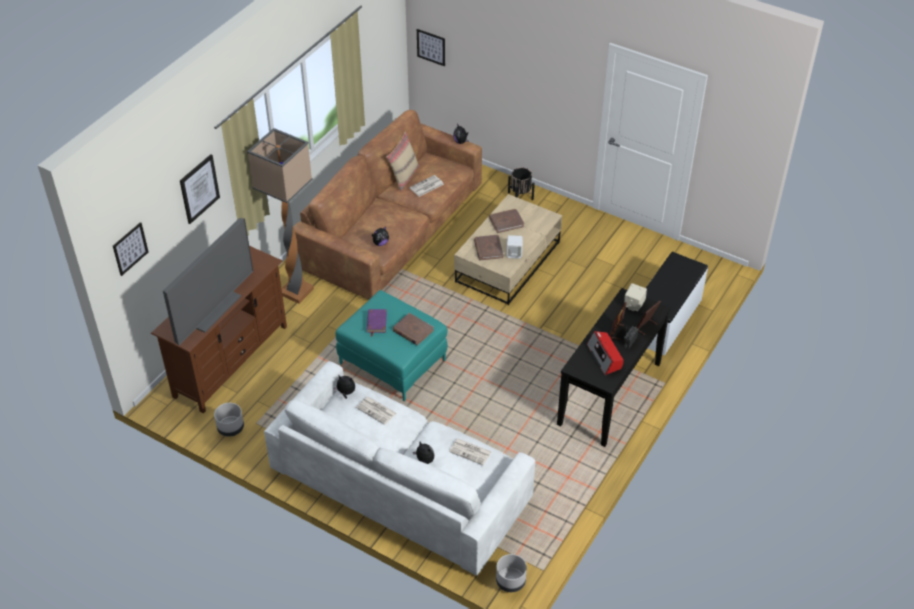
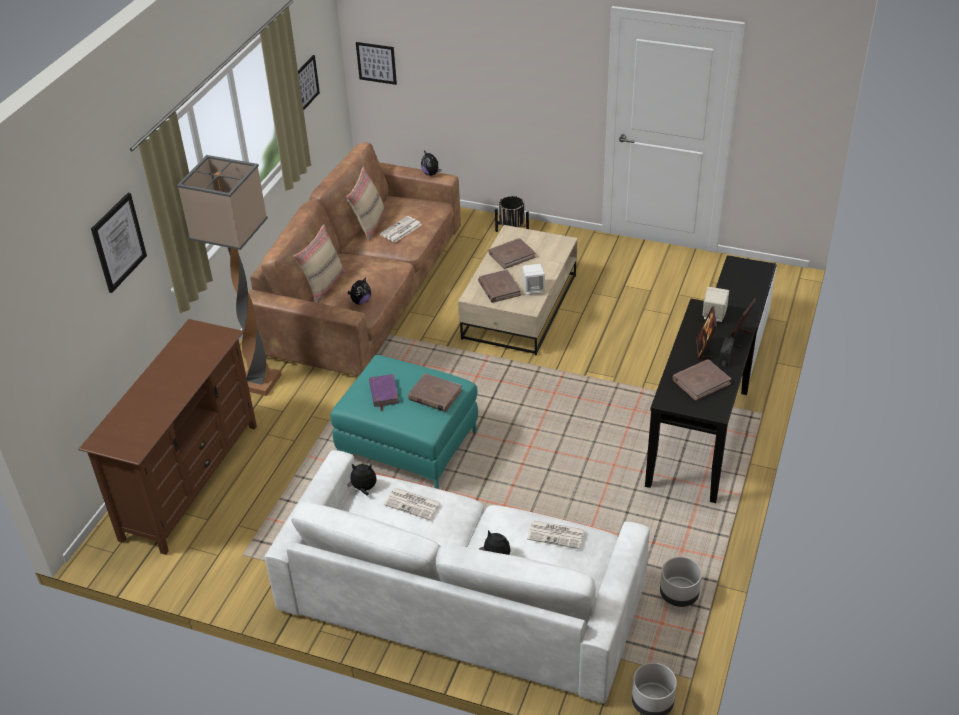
camera: 10 degrees left, 5 degrees down
(130, 248) = (33, 328): picture -> picture (306, 83)
(212, 308) = (160, 403): television -> none
(230, 428) = (209, 568): grey planter -> grey planter (679, 595)
(357, 224) = (324, 285): none -> beige pillow
(604, 357) = (701, 381): radio -> brown book

